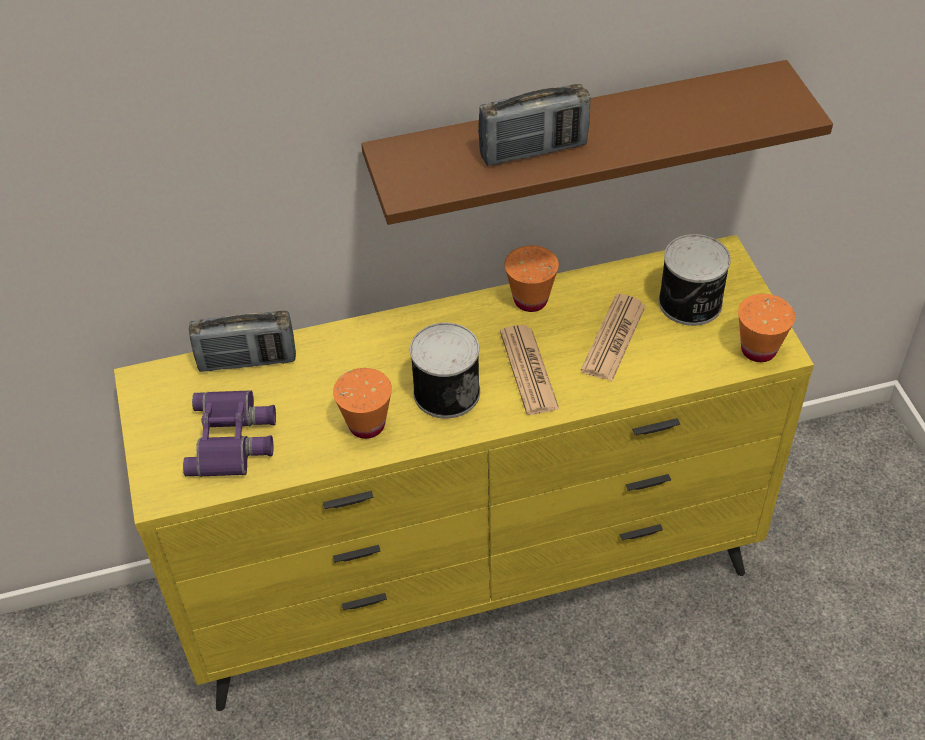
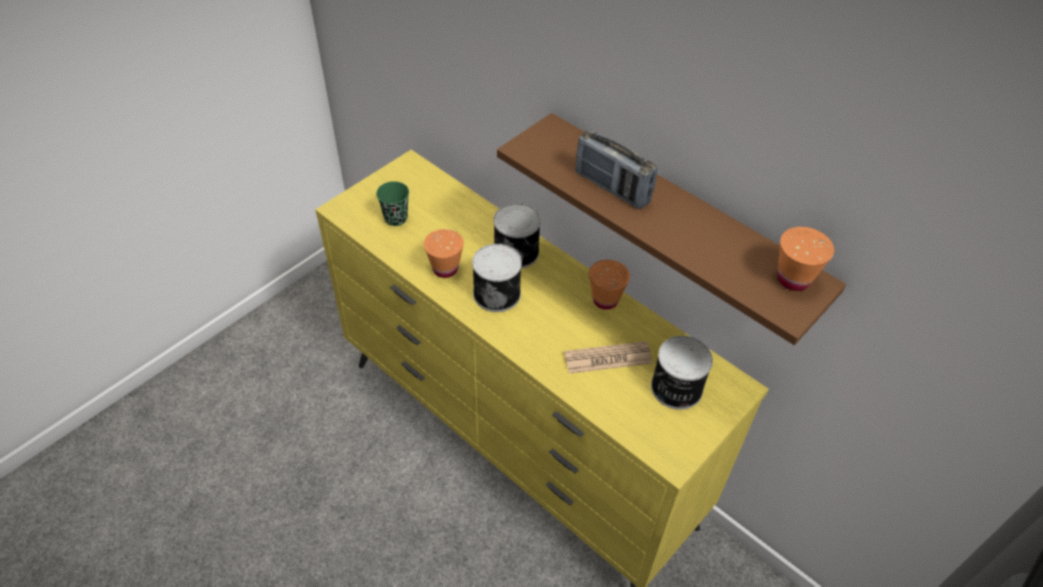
camera: 55 degrees right, 0 degrees up
(233, 439) = (396, 218): purple binoculars -> green cup
(247, 361) = (455, 196): radio -> none
(393, 342) = (517, 251): none -> can
(529, 370) = (545, 326): newspaper -> none
(758, 350) = (664, 447): orange cup -> orange cup (793, 279)

